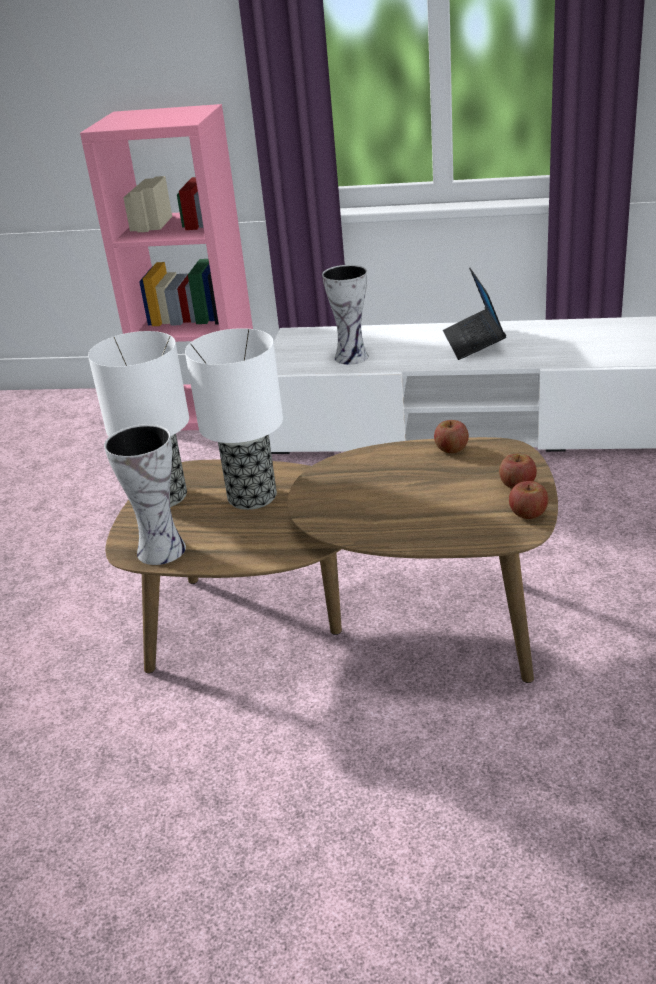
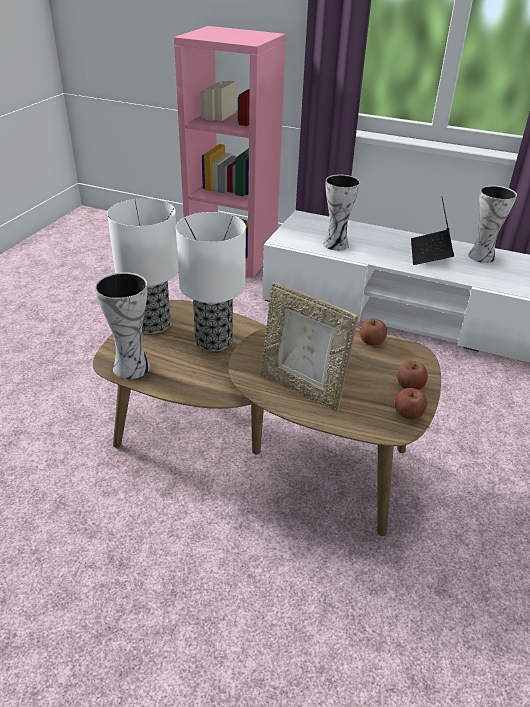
camera: 10 degrees right, 5 degrees up
(392, 518) = (302, 389): none -> picture frame
(537, 332) = (481, 256): none -> vase

